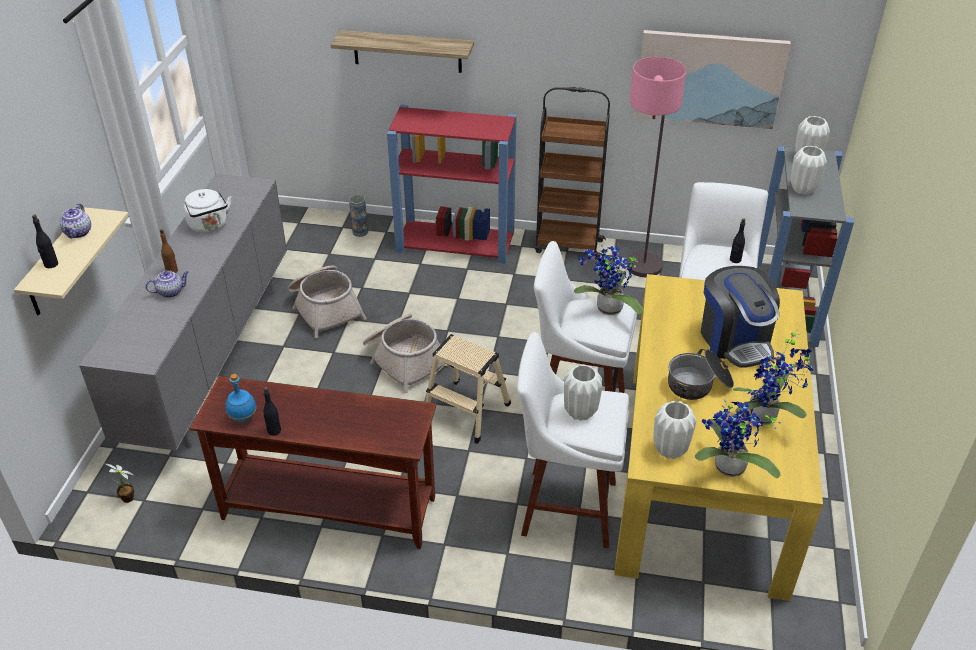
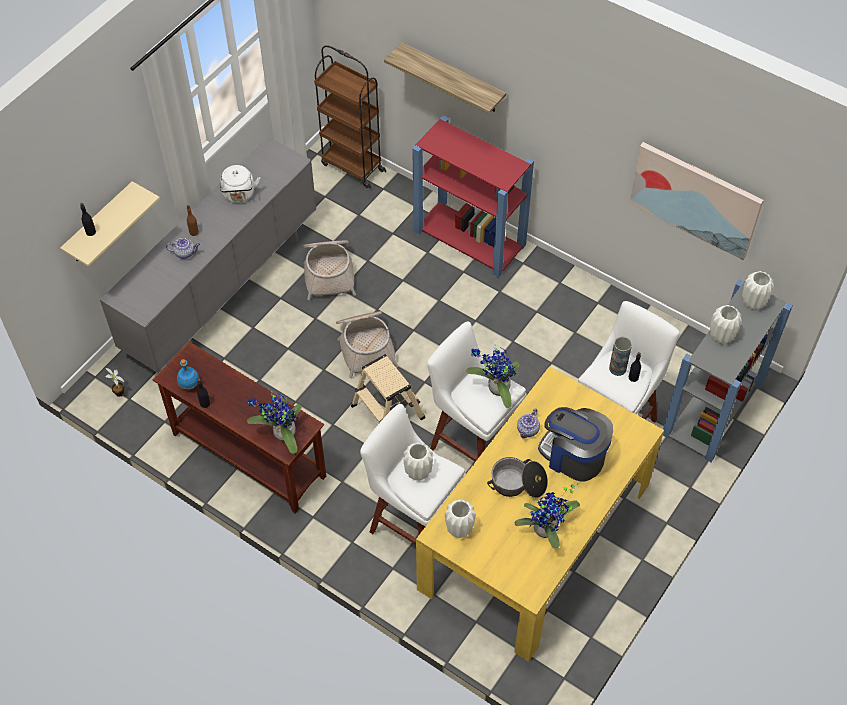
camera: 25 degrees right, 15 degrees up
(78, 233) = (118, 207): teapot -> teapot (528, 430)
(360, 232) = (395, 199): vase -> vase (617, 368)
(568, 246) = (563, 278): brown cart -> brown cart (352, 167)
(638, 271) = (607, 327): pink floor lamp -> none
(727, 470) = (488, 561): potted plant -> potted plant (281, 434)
(735, 340) = (573, 456): coffee machine -> coffee machine turned 120 degrees clockwise

